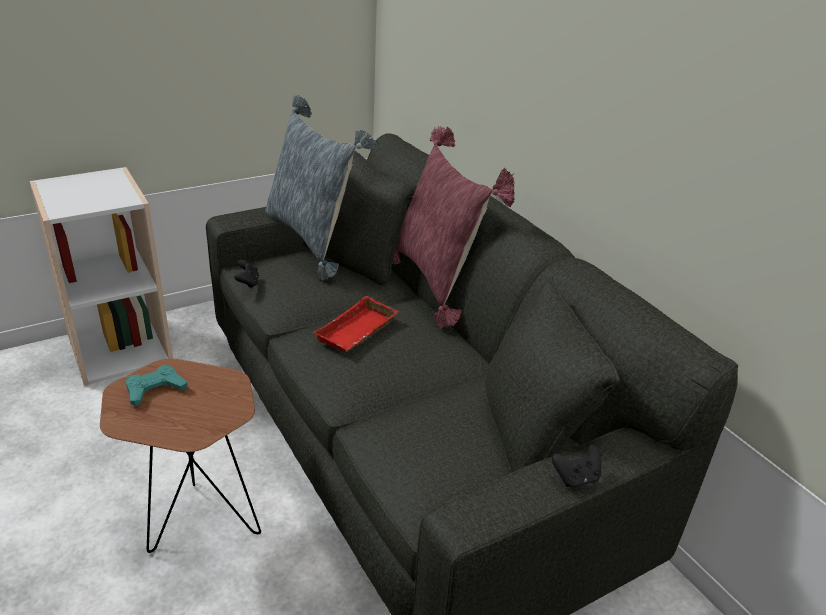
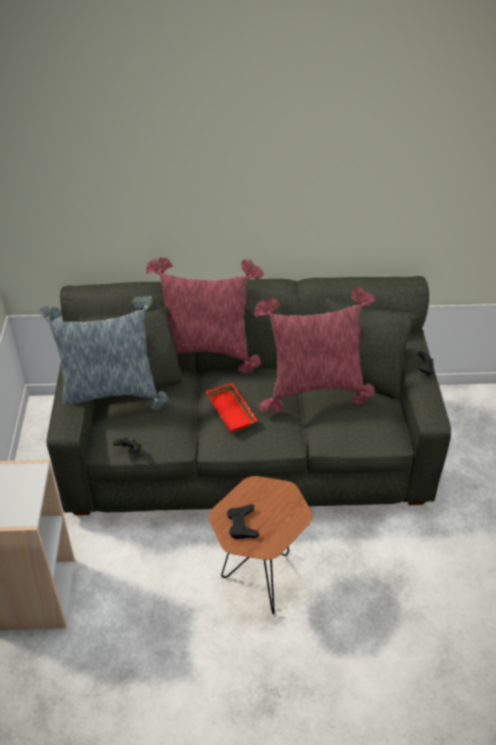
camera: 60 degrees left, 10 degrees up
(155, 389) = (242, 525): turquoise game controller -> black game controller
(444, 391) = (312, 394): none -> red pillow

